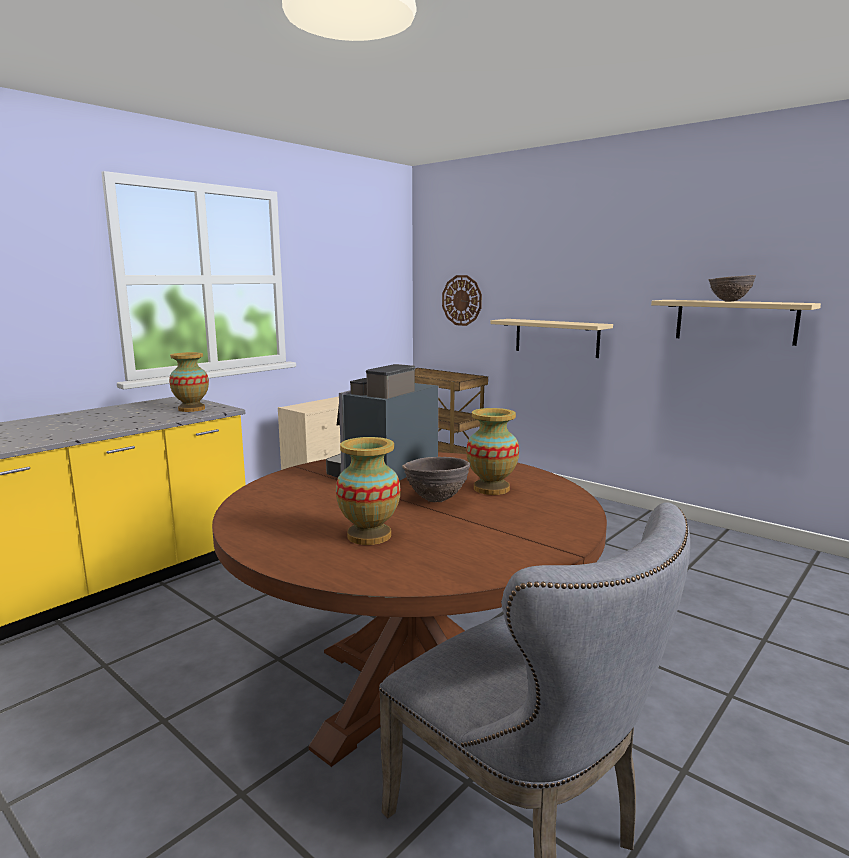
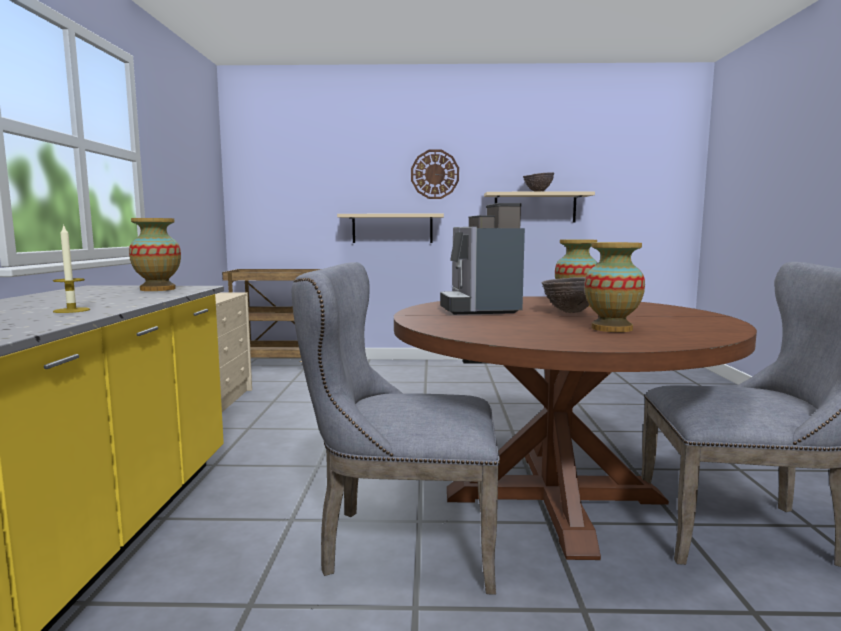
camera: 40 degrees left, 5 degrees down
(70, 431) = (71, 310): none -> candle
(236, 669) = (399, 543): none -> grey chair
(462, 300) = (288, 199): wall clock -> wall clock (435, 174)

